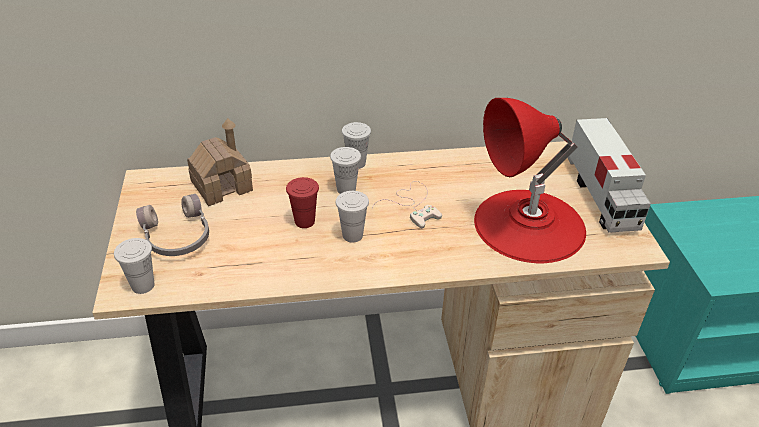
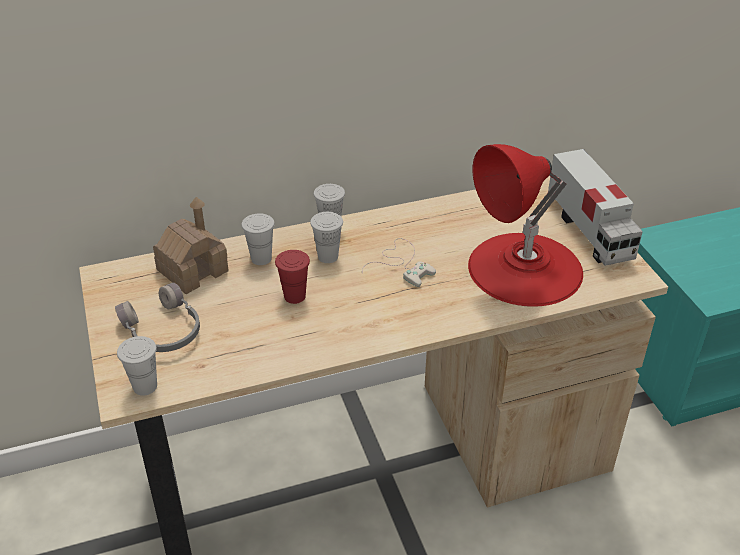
camera: 10 degrees left, 0 degrees up
(352, 235) = (349, 304): white cup -> white cup (261, 258)

